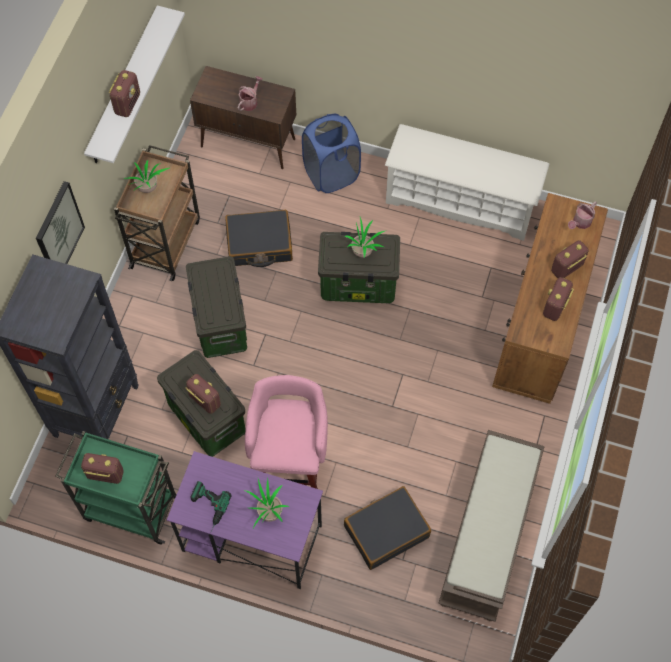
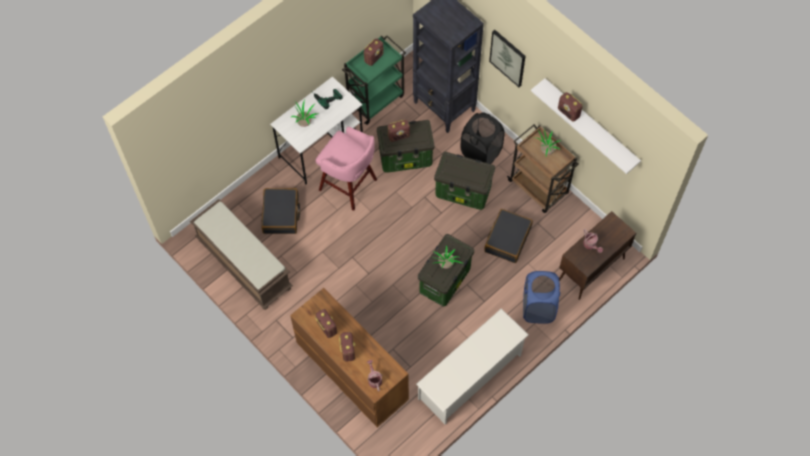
camera: 120 degrees right, 0 degrees up
(148, 331) = (481, 152): none -> black laundry basket
(251, 538) = (321, 147): purple desk -> white desk

